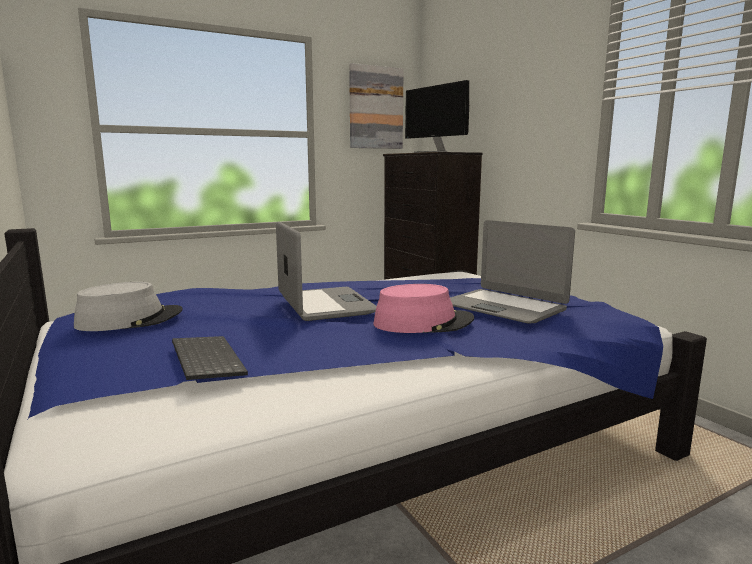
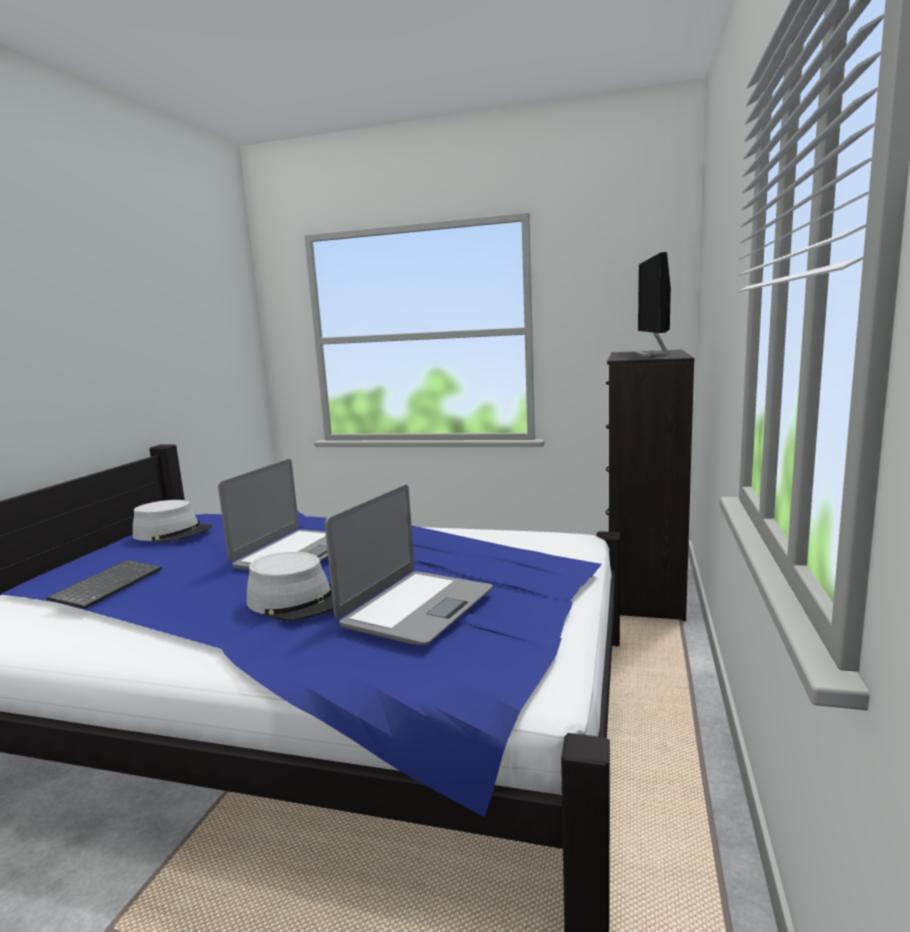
camera: 45 degrees right, 0 degrees up
(375, 108) = (622, 287): picture -> none
(423, 322) = (296, 601): pink hat -> grey hat
(503, 307) = (416, 607): laptop -> laptop turned 150 degrees counterclockwise

